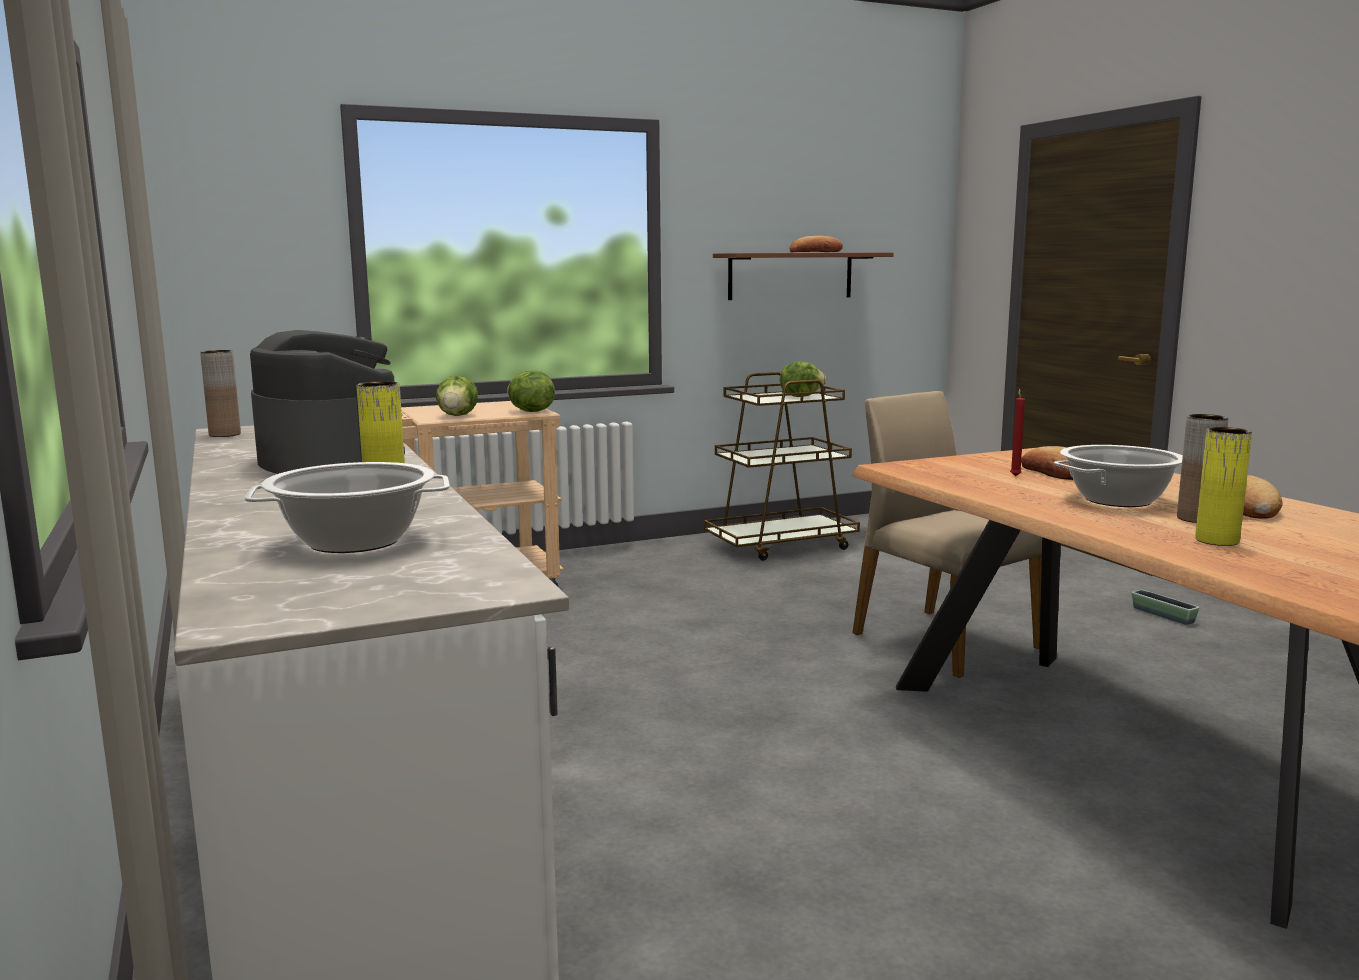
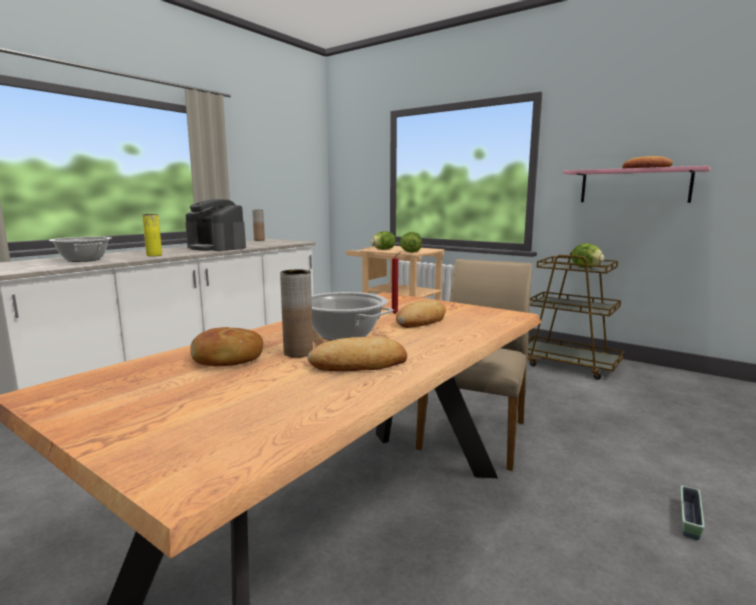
camera: 60 degrees right, 0 degrees up
(329, 461) = (217, 248): coffee machine -> coffee machine turned 105 degrees clockwise
(790, 276) = (634, 186): brown shelf -> pink shelf
(1217, 541) = (227, 358): yellow vase -> bread

